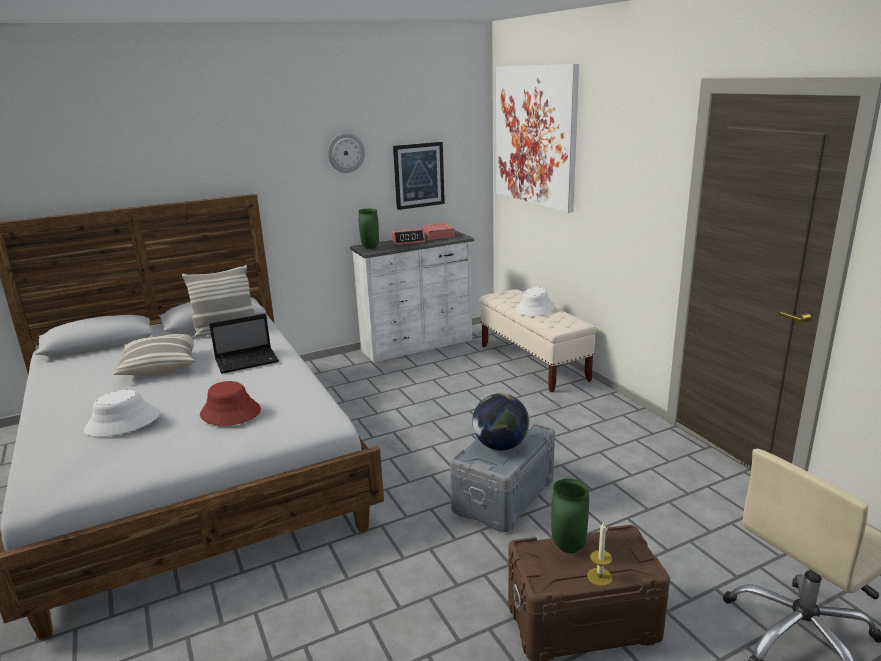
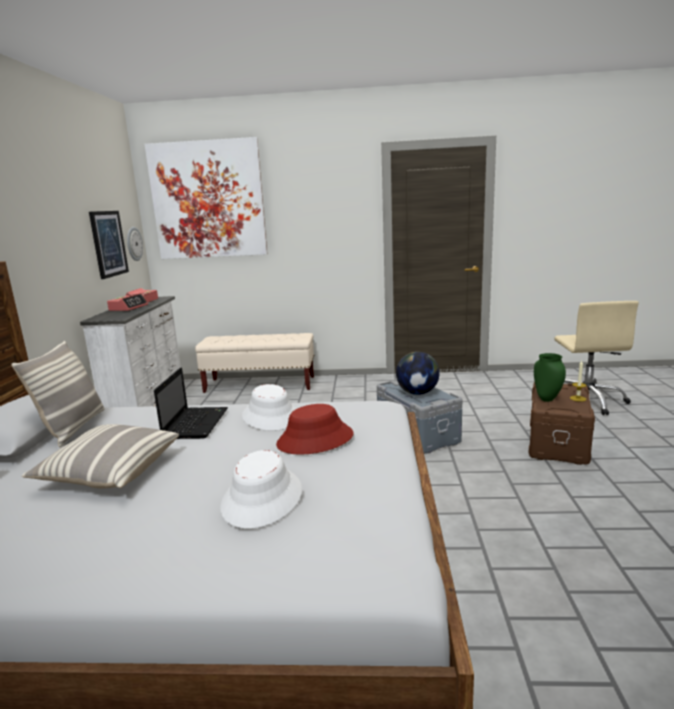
camera: 60 degrees left, 5 degrees down
(346, 152) = (58, 216): wall clock -> wall clock (134, 244)
(369, 247) = (108, 317): green vase -> none
(535, 308) = (257, 337): white hat -> white hat (271, 416)

